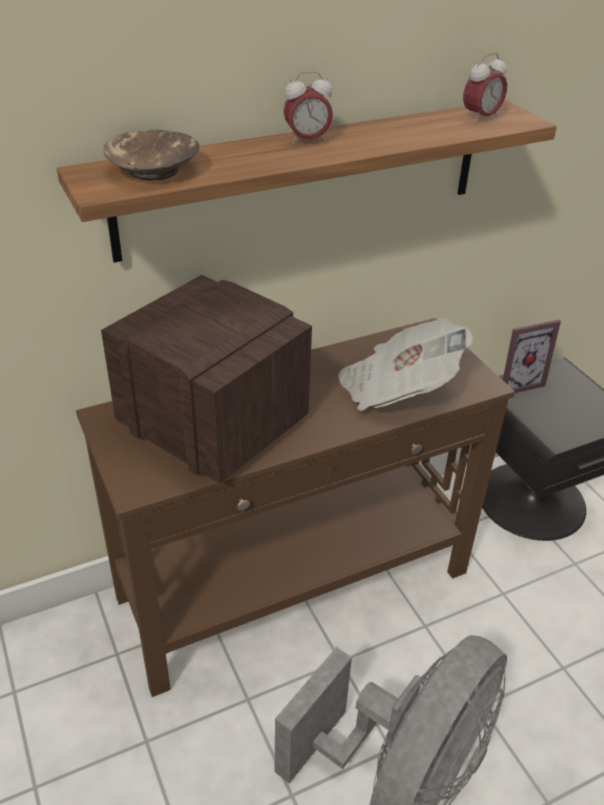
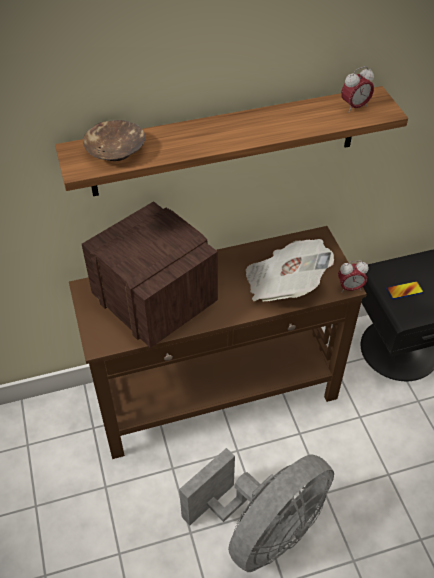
camera: 10 degrees right, 10 degrees up
(307, 140) = (224, 126): alarm clock -> alarm clock (350, 288)
(515, 382) = (390, 268): picture frame -> none
(541, 407) = (404, 291): none -> phone

